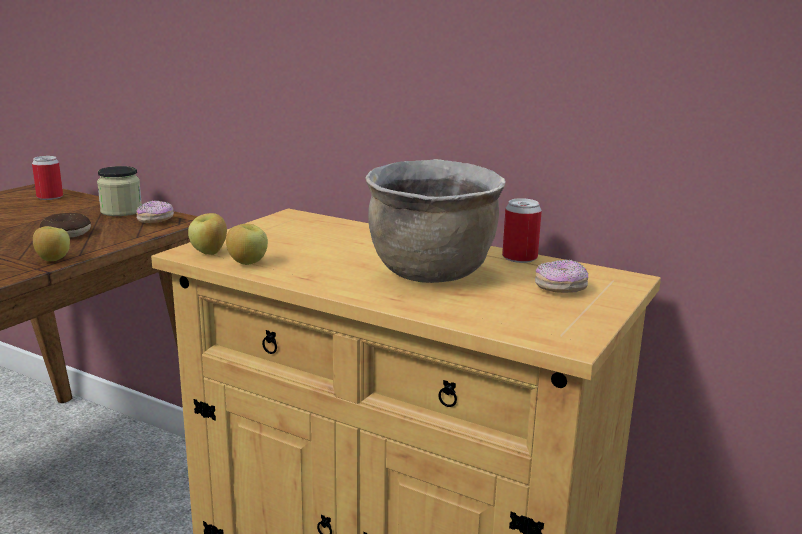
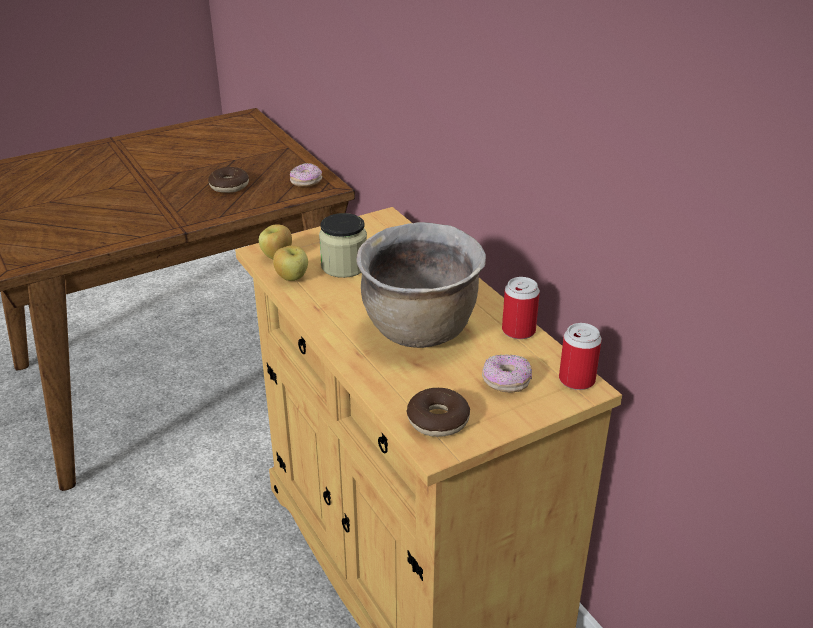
camera: 30 degrees right, 15 degrees up
(50, 197) = (251, 131): can -> can (576, 380)
(53, 260) = (197, 219): apple -> none
(121, 211) = (290, 163): jar -> jar (344, 266)
(541, 324) = (438, 420): none -> donut

